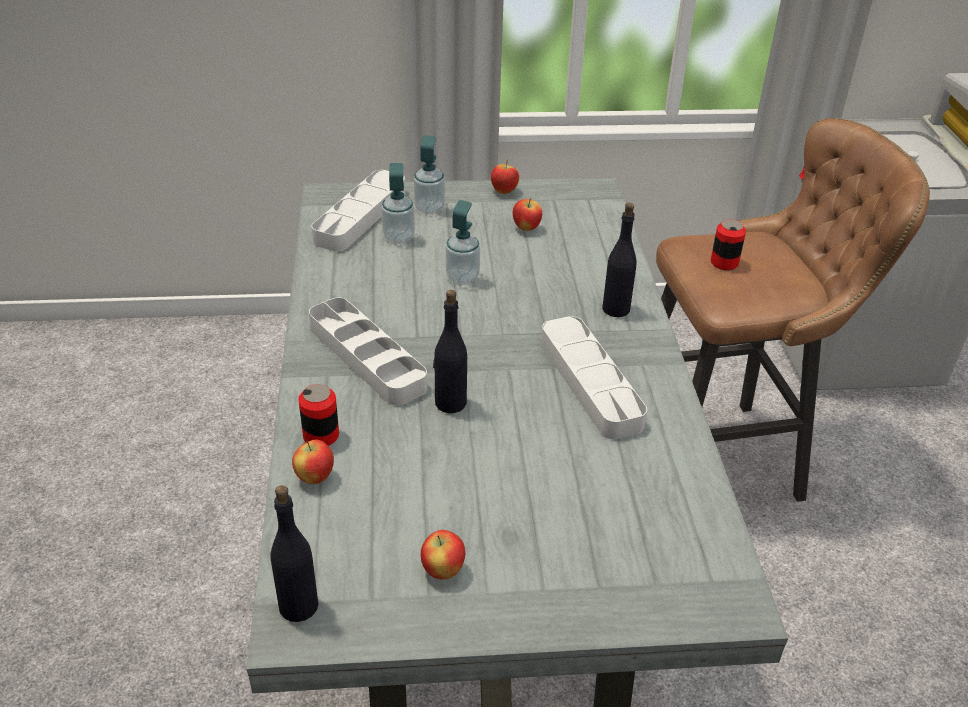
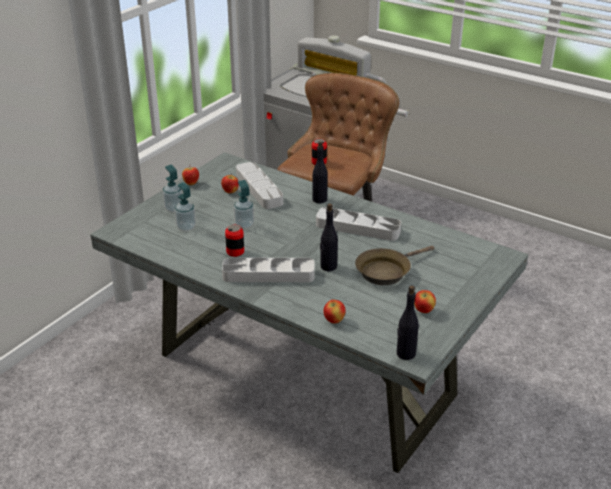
camera: 50 degrees left, 5 degrees down
(321, 436) = (308, 308): can -> can (235, 252)
(361, 216) = (150, 230): grey tray -> grey tray (259, 189)
(508, 470) = (386, 271): none -> brown frying pan

